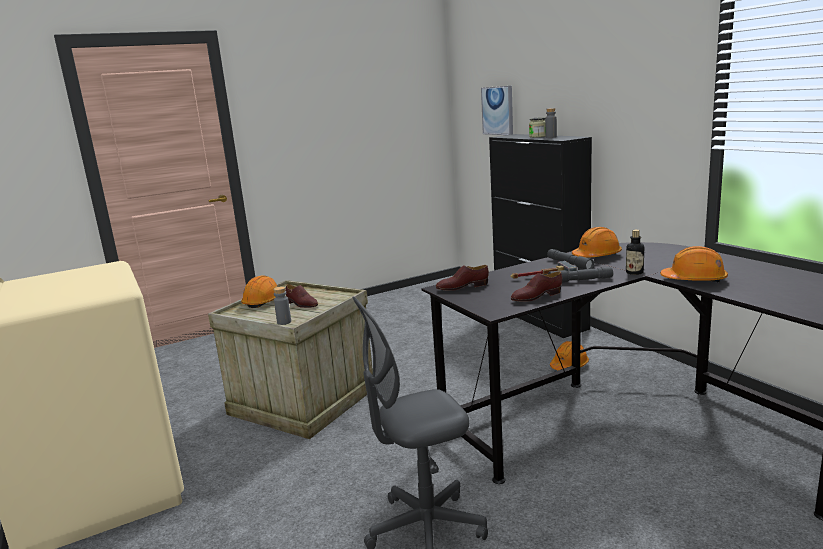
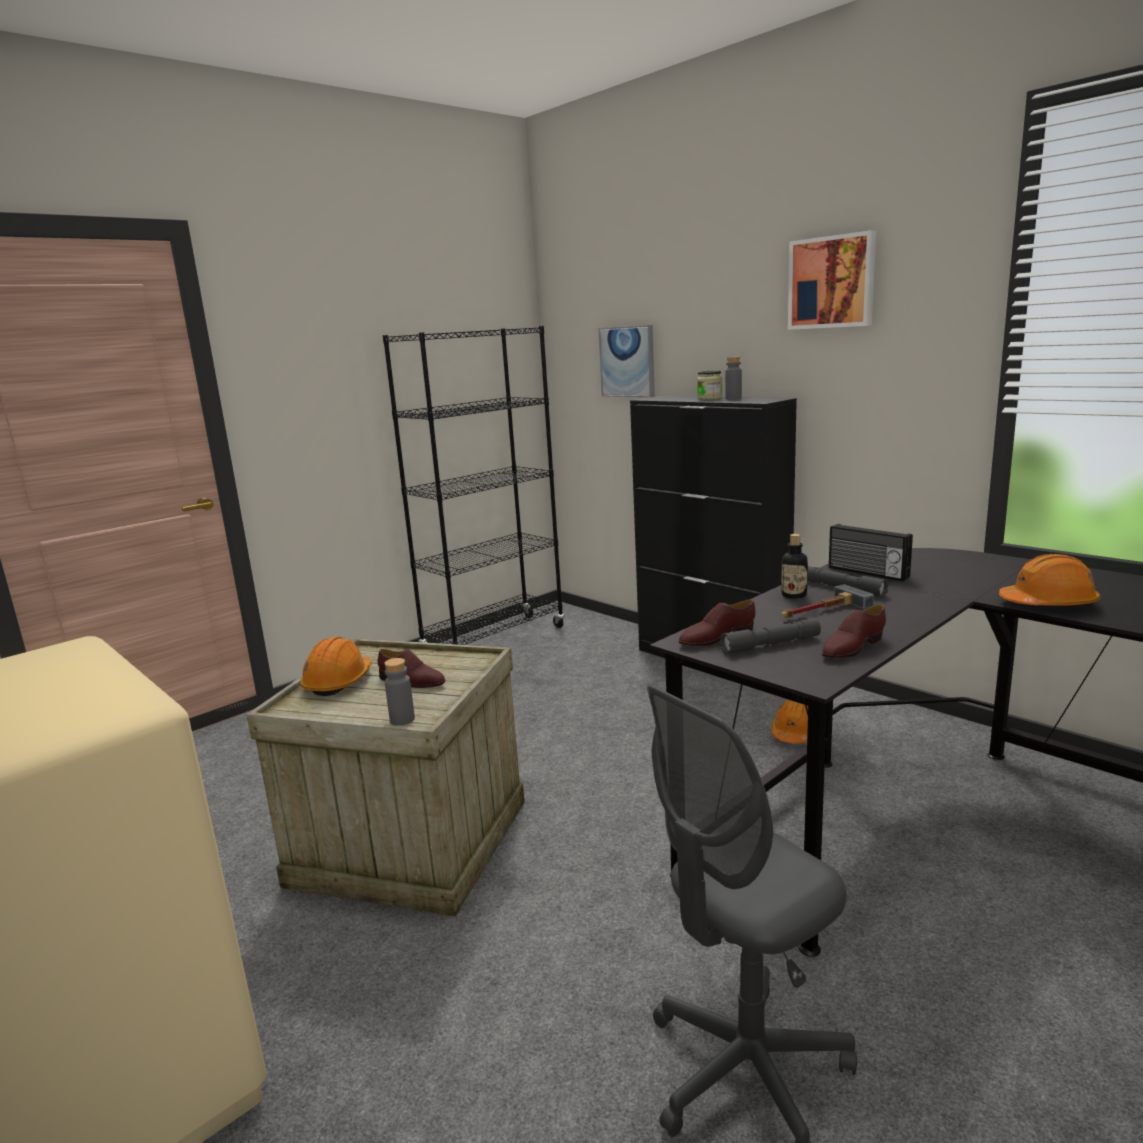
camera: 15 degrees left, 0 degrees up
(406, 296) = (494, 641): none -> black bookcase
(580, 280) = (889, 615): grey flashlight -> grey flashlight (771, 645)
(597, 256) = (867, 573): orange hard hat -> radio
(613, 56) = (832, 282): none -> picture
(634, 272) = (951, 597): bottle -> bottle (793, 595)

